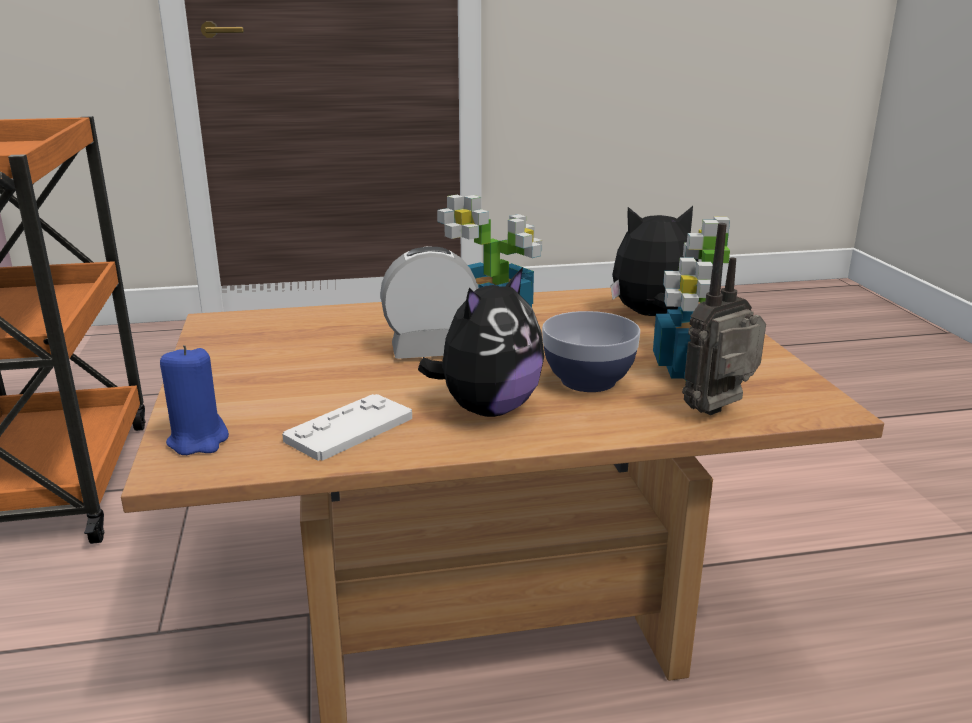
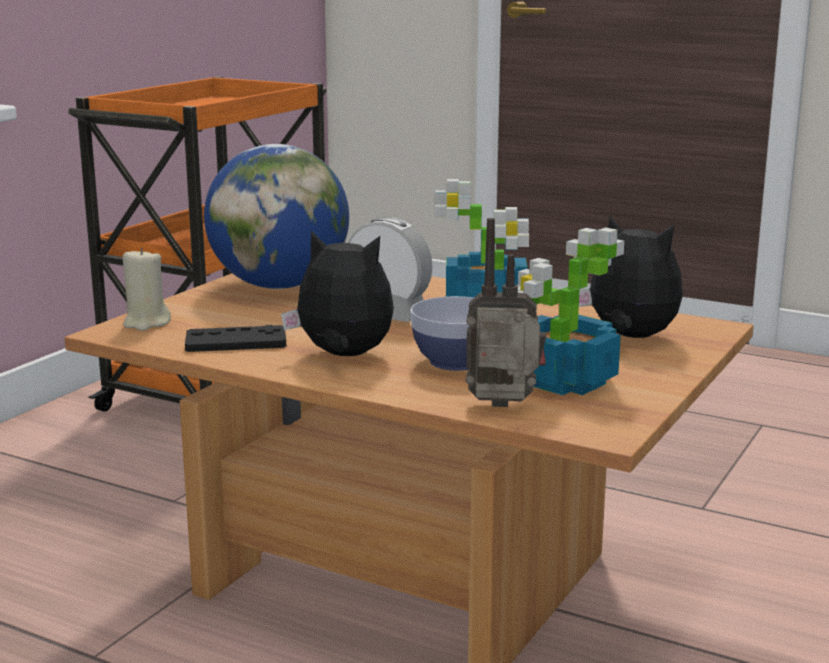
camera: 40 degrees right, 5 degrees down
(198, 441) = (146, 323): blue candle -> beige candle
(260, 350) = (279, 285): none -> globe
(349, 429) = (236, 341): white game controller -> black game controller
(487, 409) = (343, 356): plush toy -> plush toy turned 150 degrees counterclockwise

